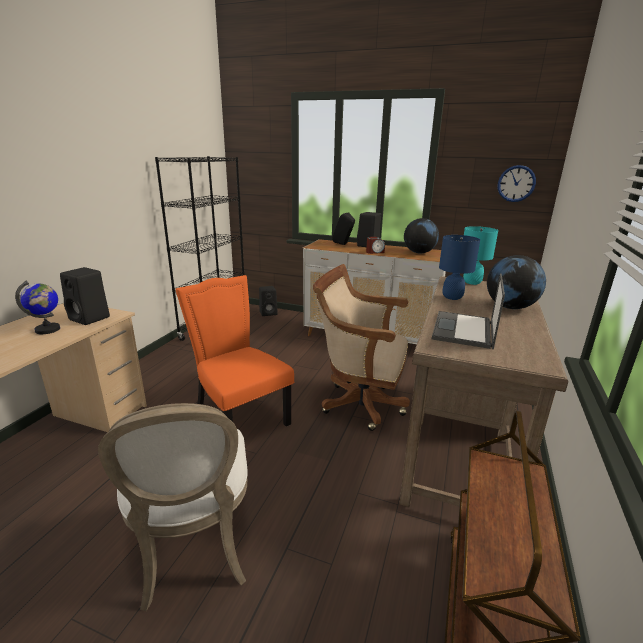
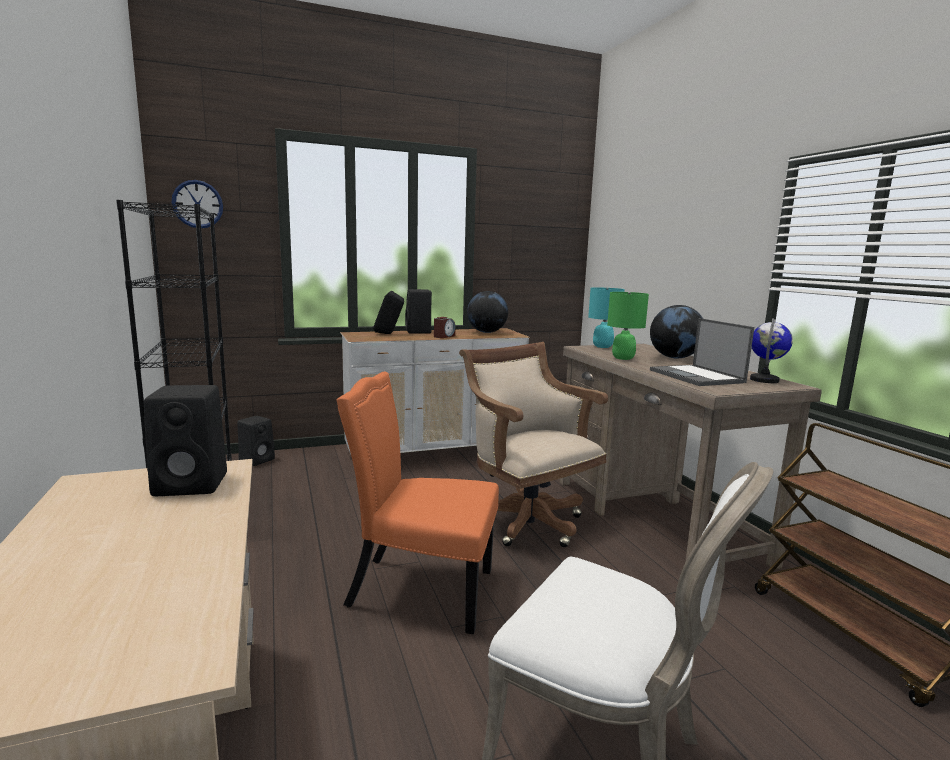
camera: 40 degrees left, 10 degrees down
(48, 330) = (149, 520): globe -> globe (764, 380)
(358, 404) = (525, 520): office chair -> office chair turned 75 degrees clockwise
(451, 298) = (622, 358): blue table lamp -> green table lamp
(516, 183) = (553, 252): wall clock -> wall clock (197, 204)

